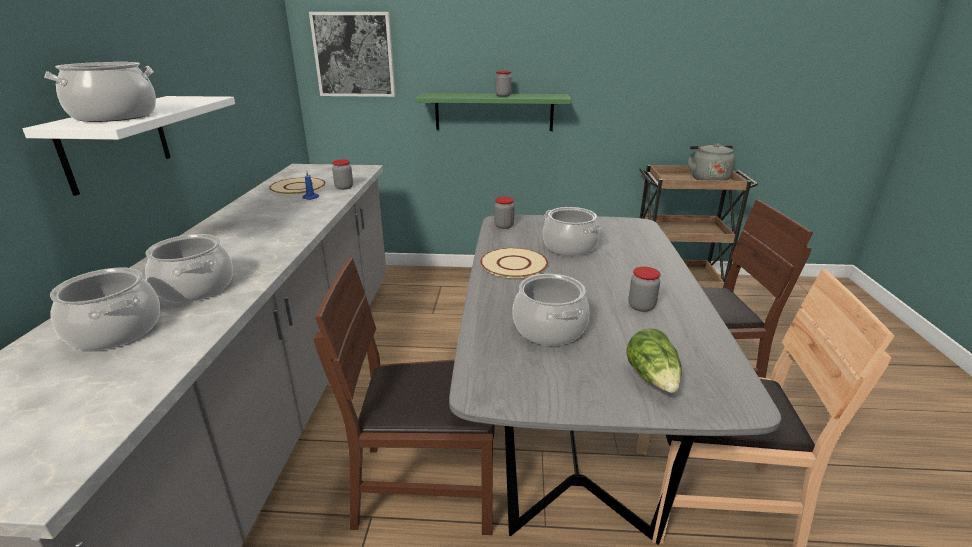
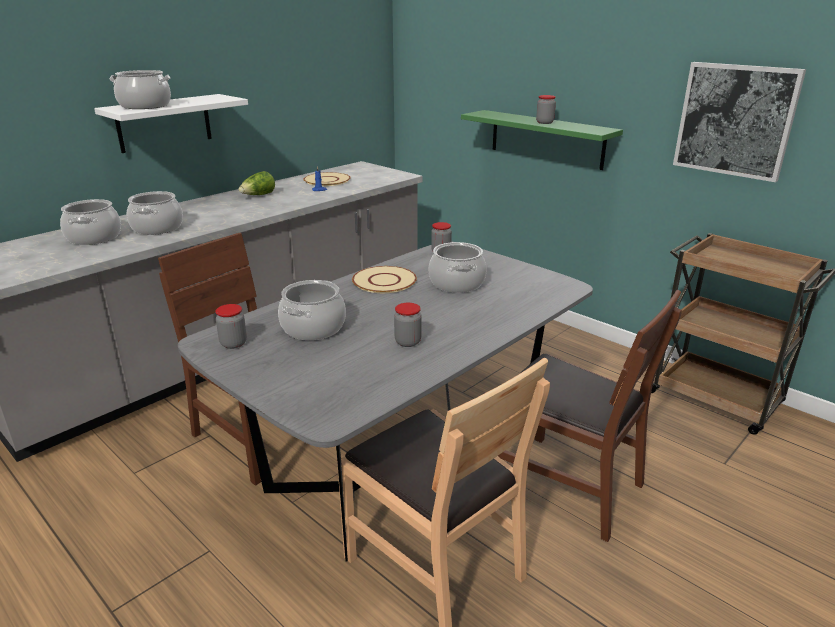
camera: 40 degrees right, 0 degrees up
(344, 187) = (355, 187): jar -> jar (233, 343)
(354, 55) = (435, 67): picture -> picture (735, 120)
(653, 378) = (308, 381): lettuce -> lettuce (258, 196)
(707, 179) = (770, 268): grey kettle -> none

